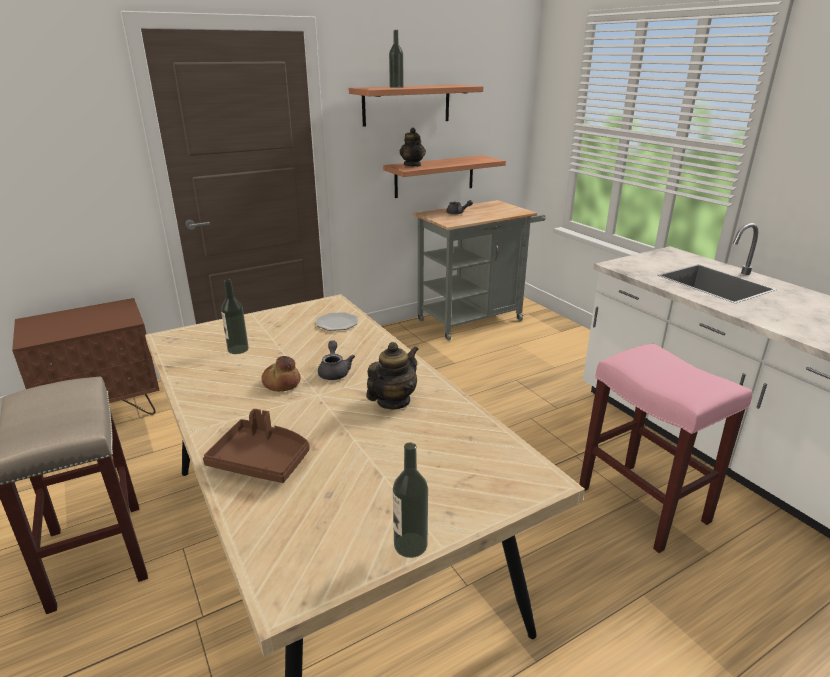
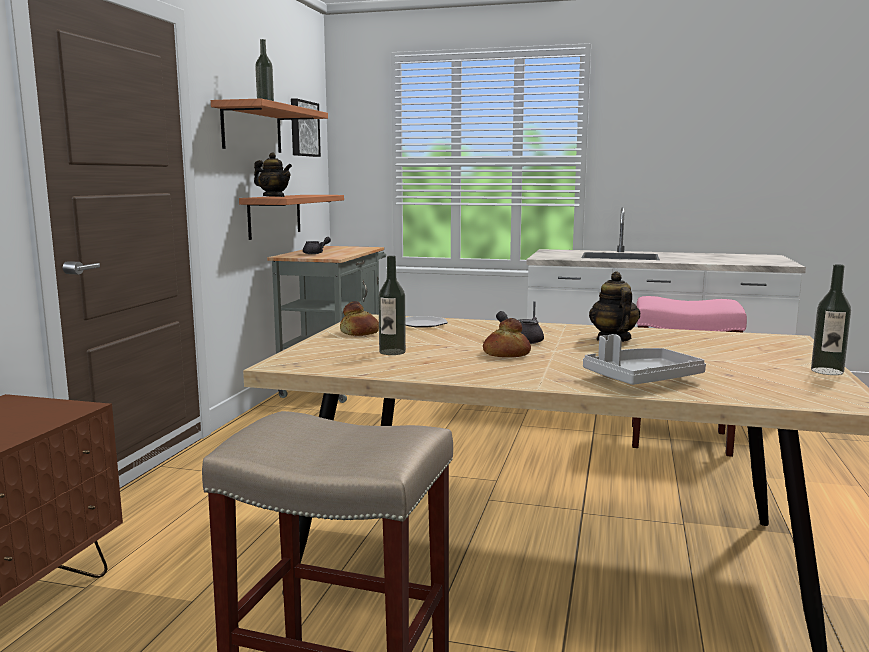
camera: 45 degrees left, 15 degrees down
(261, 460) = (641, 379): brown tray -> grey tray
(281, 319) = (360, 332): none -> bread
(488, 94) = (303, 128): none -> picture

